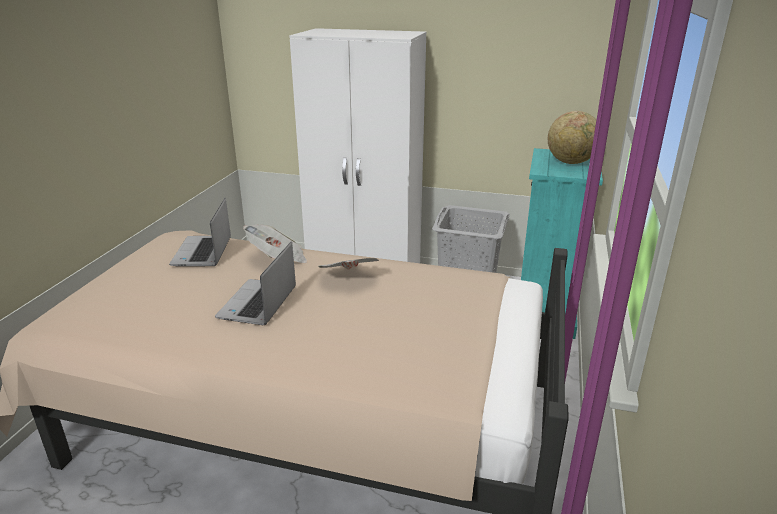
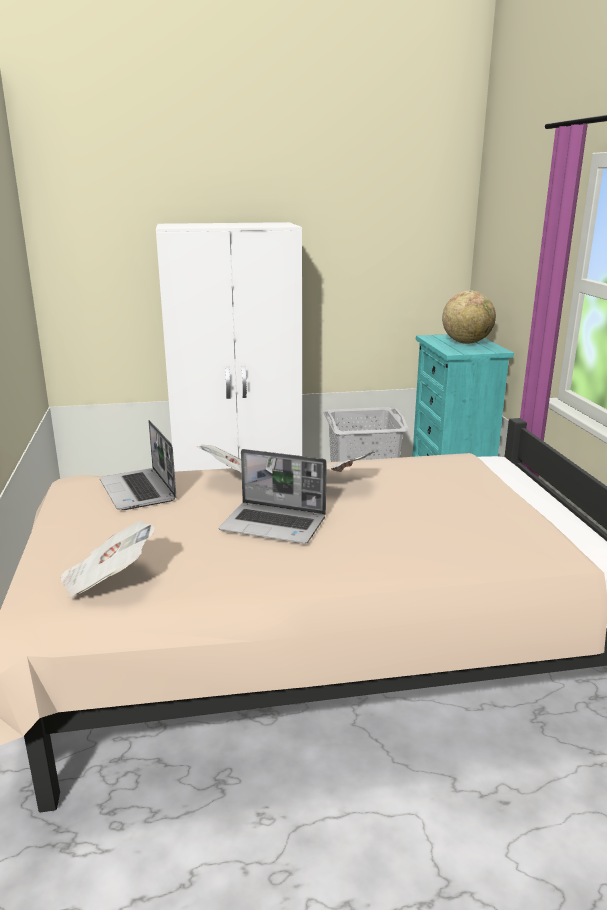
camera: 25 degrees left, 5 degrees down
(104, 320) = (107, 580): none -> newspaper
(258, 304) = (275, 524): laptop -> laptop turned 60 degrees counterclockwise

